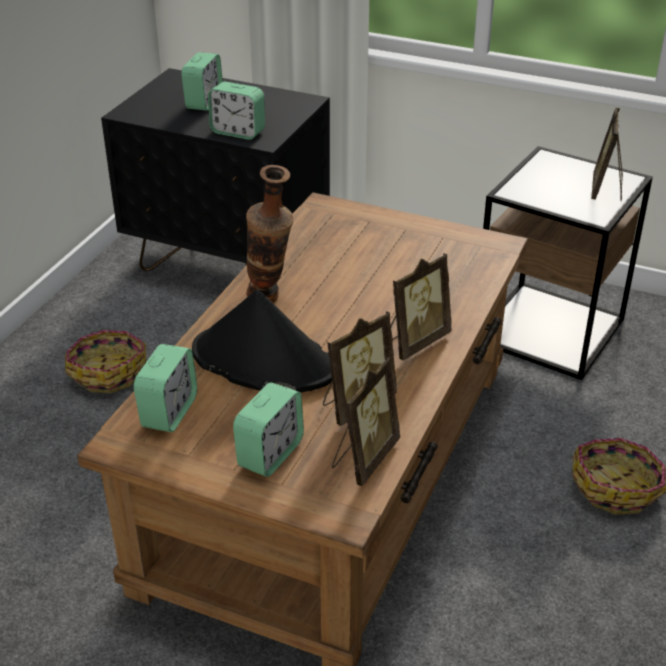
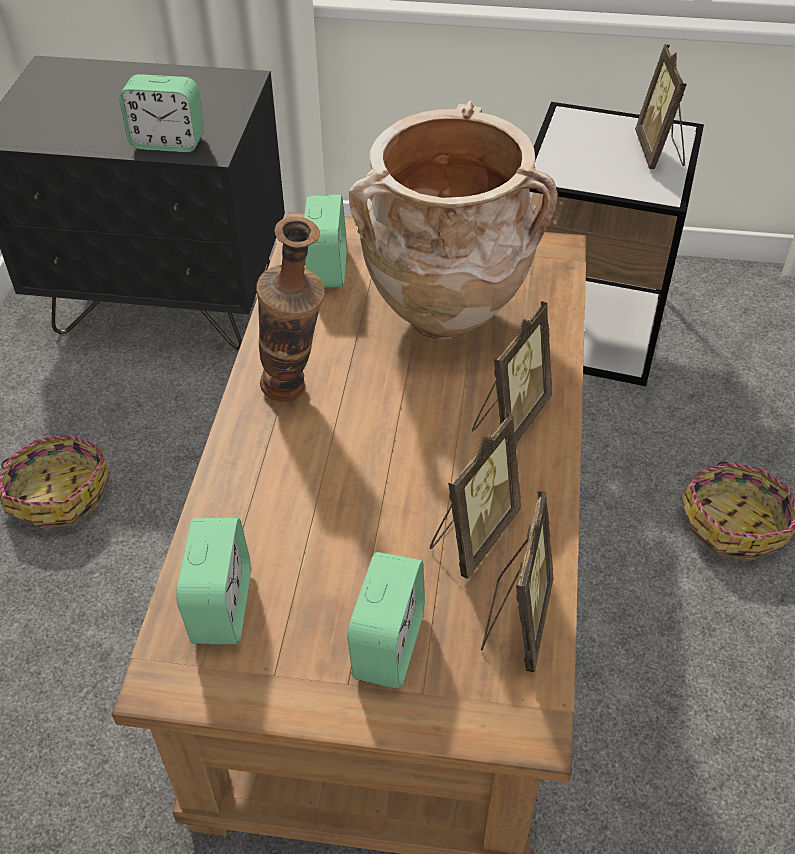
camera: 15 degrees left, 10 degrees up
(204, 102) = (104, 102): alarm clock -> alarm clock (327, 269)
(263, 361) = (322, 493): black hat -> none
(397, 272) = (446, 316): none -> beige vase

